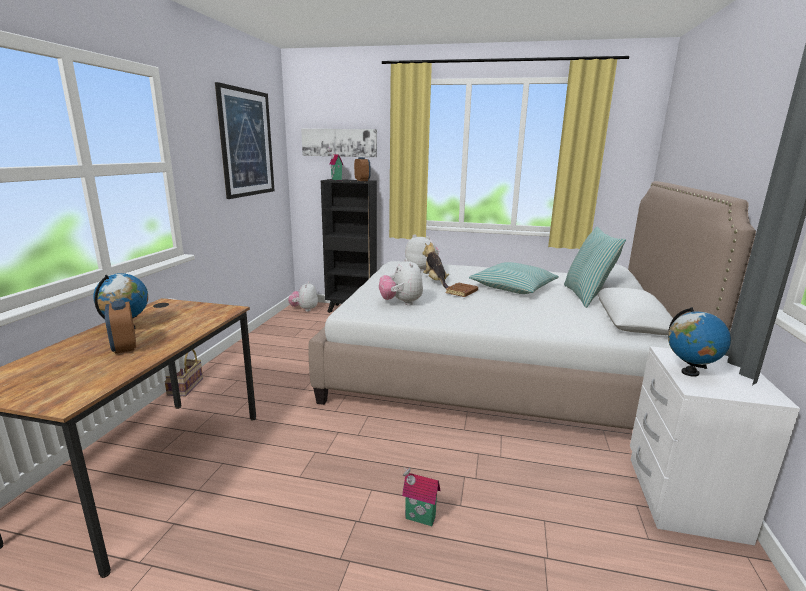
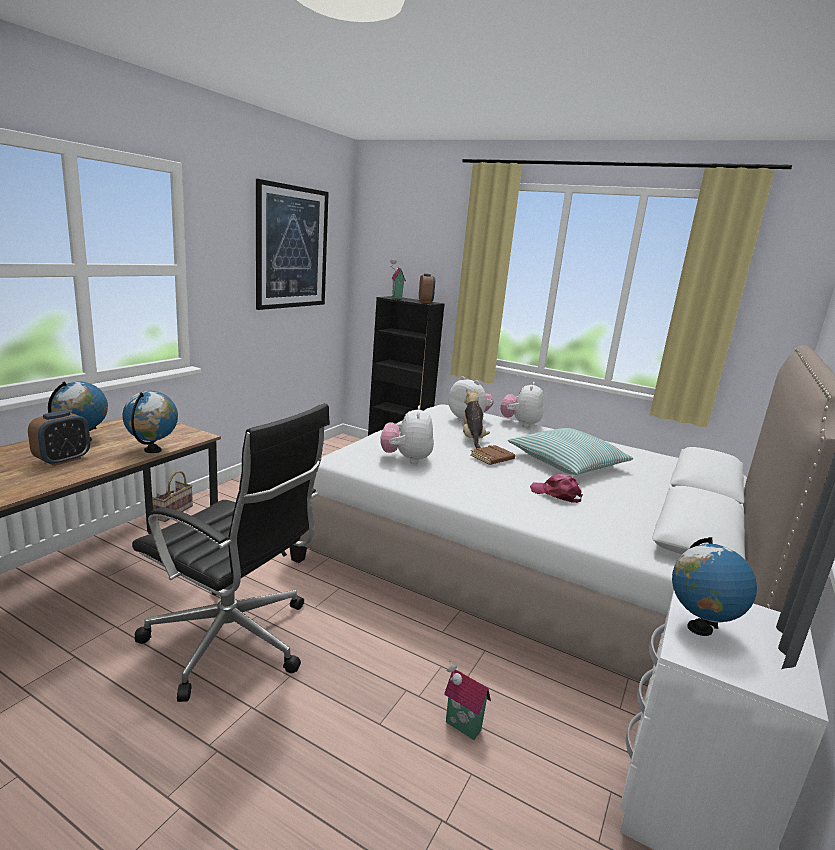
camera: 15 degrees right, 0 degrees up
(124, 347) = (63, 460): alarm clock -> alarm clock turned 135 degrees counterclockwise
(201, 326) = (153, 450): none -> globe
(304, 309) = (344, 446): plush toy -> plush toy (520, 424)
(308, 476) = (233, 641): none -> black office chair
(339, 142) = (407, 254): picture -> none
(419, 519) = (321, 726): toy house -> toy house (461, 727)
(525, 309) = (556, 494): none -> pink cap
(586, 296) = (660, 492): pillow -> none

